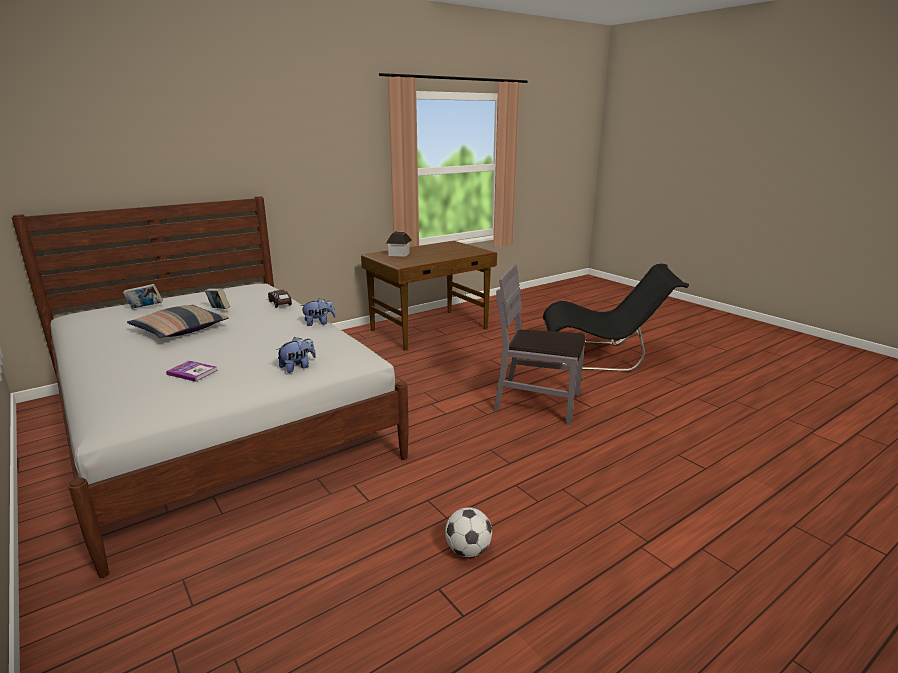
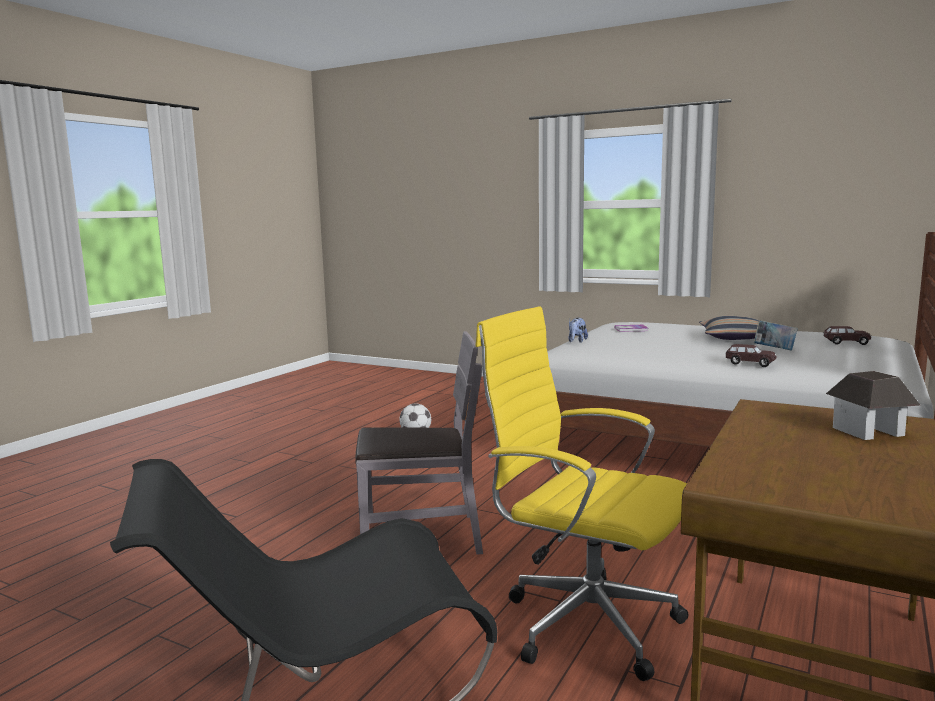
camera: 155 degrees right, 10 degrees down
(145, 308) = (846, 343): book -> brown toy car
(319, 323) = (649, 359): plush toy -> none
(490, 352) = (583, 622): none -> yellow office chair

